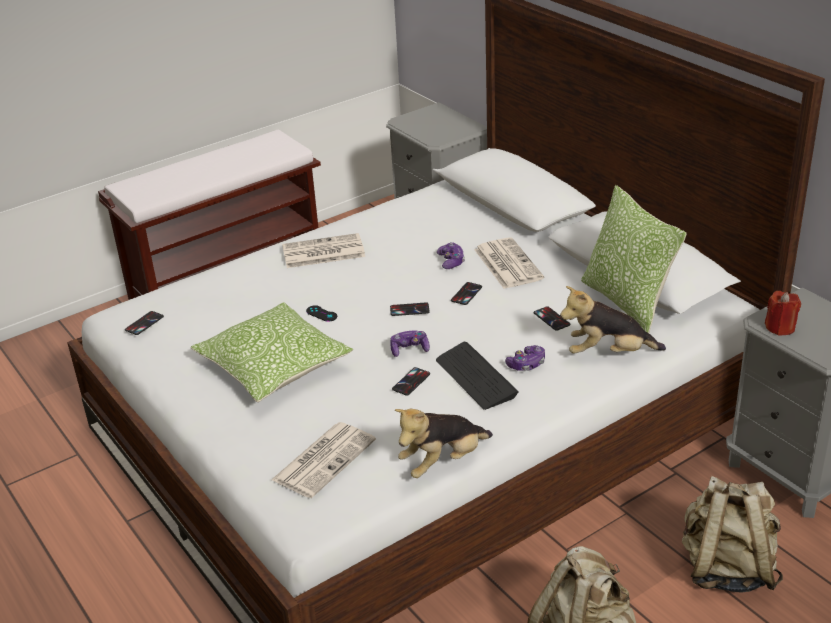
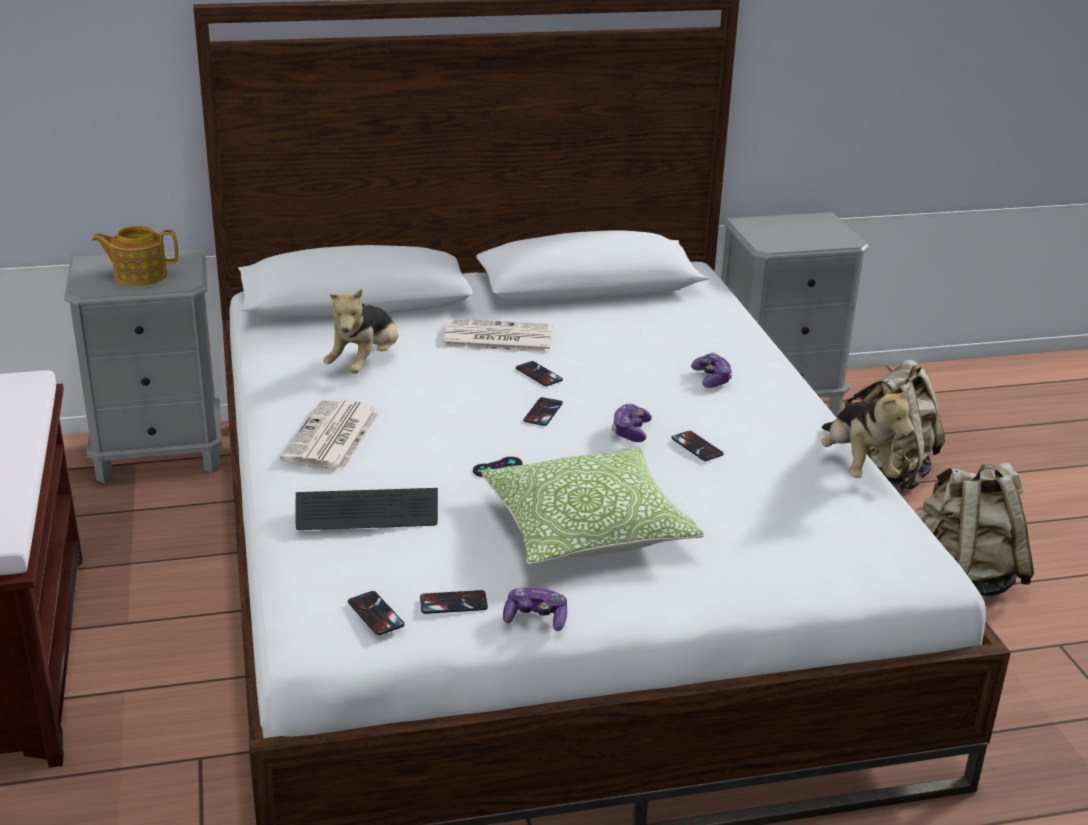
camera: 70 degrees left, 5 degrees down
(324, 459) = (815, 533): newspaper -> none
(432, 126) = (139, 275): none -> teapot
(451, 261) = (455, 365): game controller -> game controller (536, 618)
(475, 377) = (717, 409): keyboard -> keyboard (367, 512)
(551, 319) = (636, 345): phone -> phone (453, 603)
(608, 353) = (722, 337): plush toy -> plush toy (365, 363)
(627, 303) = (640, 304): pillow -> none
(780, 327) = (785, 243): red candle -> none

